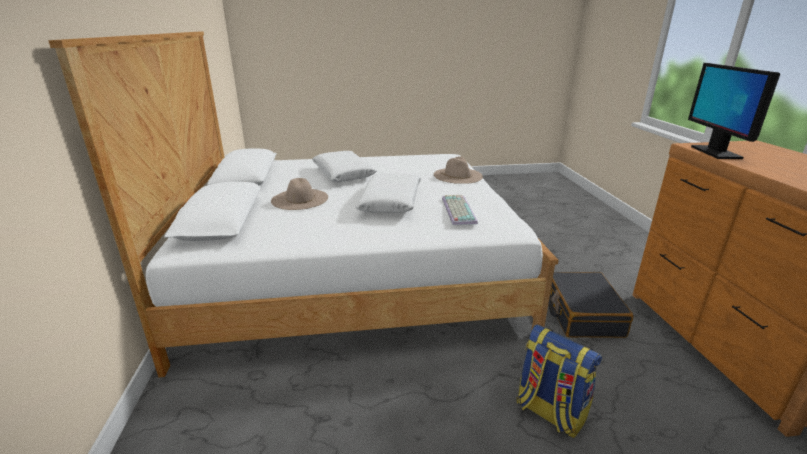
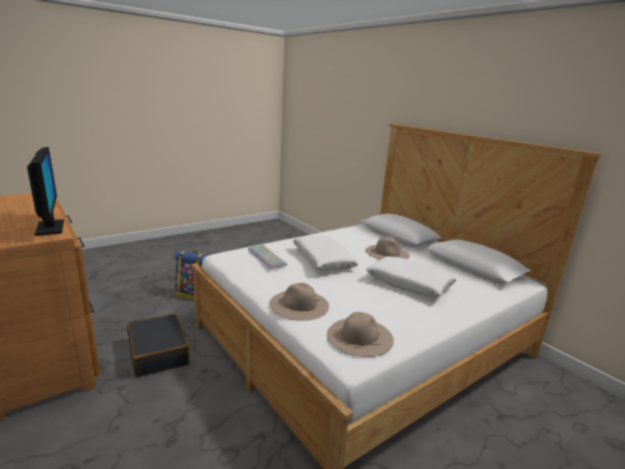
camera: 150 degrees right, 5 degrees down
(433, 159) = (359, 336): none -> beige hat

